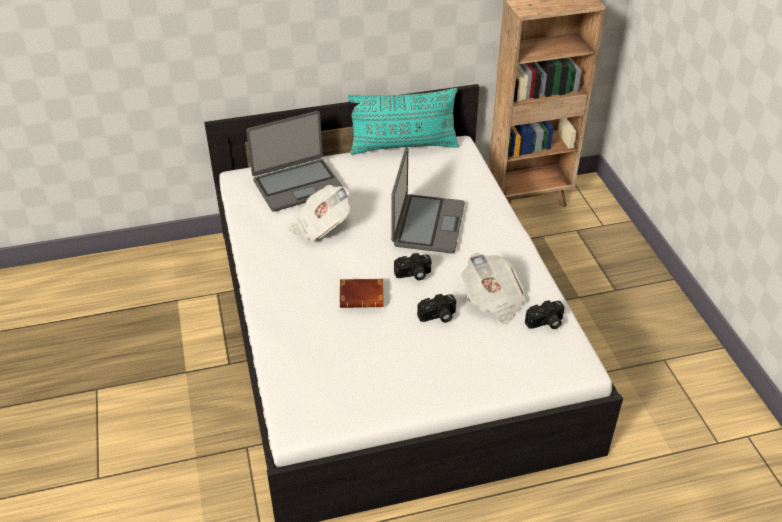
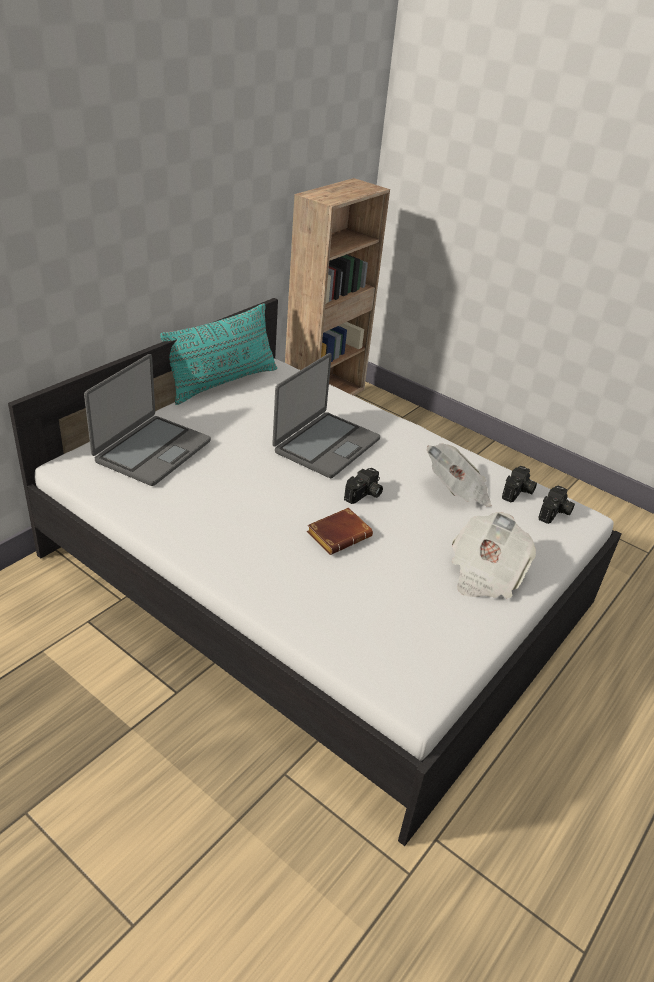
camera: 40 degrees left, 5 degrees down
(320, 226) = (221, 483): newspaper -> newspaper (485, 573)
(427, 224) = (325, 445): laptop -> laptop turned 60 degrees clockwise
(438, 317) = (428, 524): camera -> camera (555, 513)

